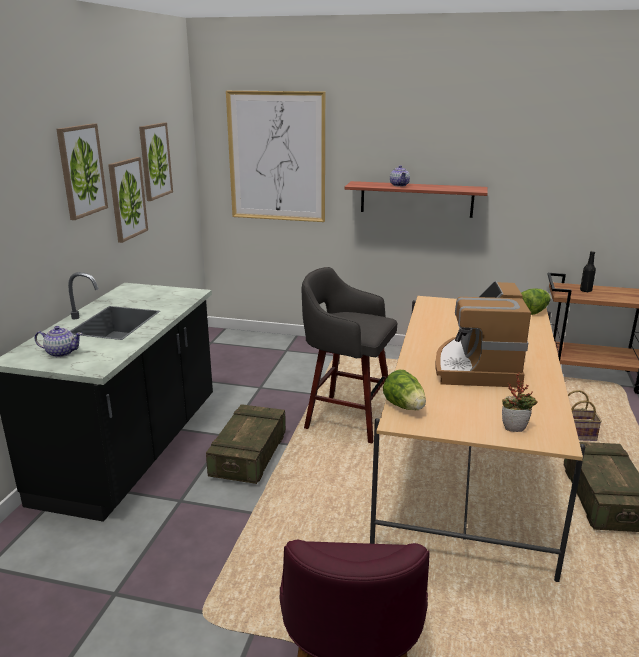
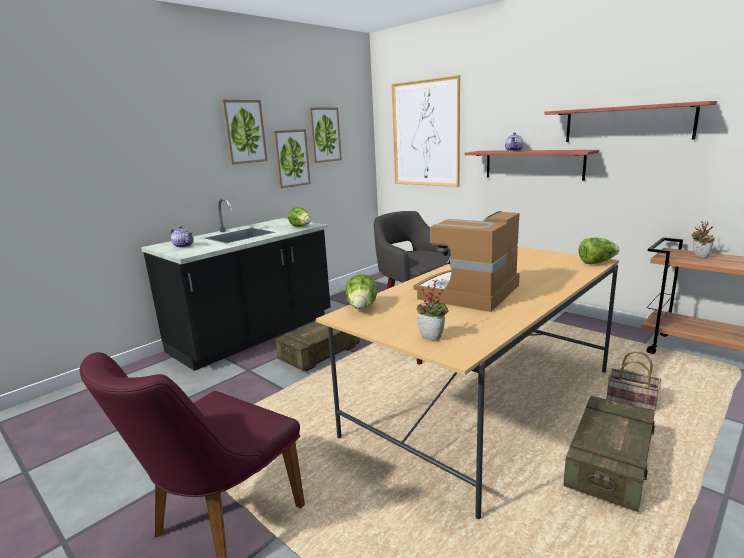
camera: 30 degrees right, 5 degrees down
(183, 298) = (301, 227): none -> lettuce
(514, 163) = (627, 123): none -> shelf
(585, 290) = (698, 256): black bottle -> potted plant

